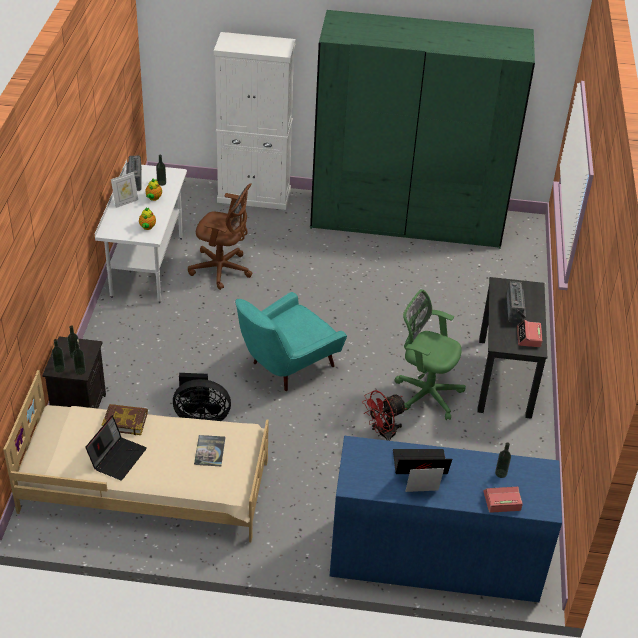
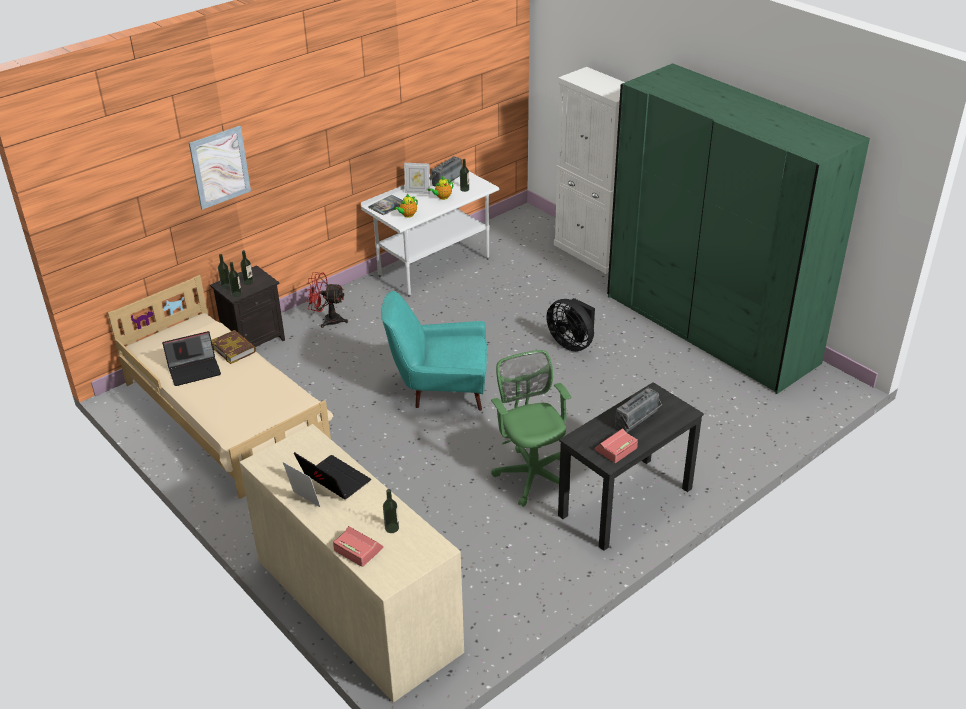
camera: 45 degrees right, 5 degrees down
(34, 254) = (220, 167): none -> picture
(201, 417) = (327, 391): black fan -> black fan (572, 343)
(210, 451) = (259, 401): book -> book (387, 205)
(223, 270) = (489, 295): brown office chair -> none
(382, 434) = (449, 483): red fan -> red fan (328, 320)
(435, 558) = (357, 604): blue dresser -> beige dresser

